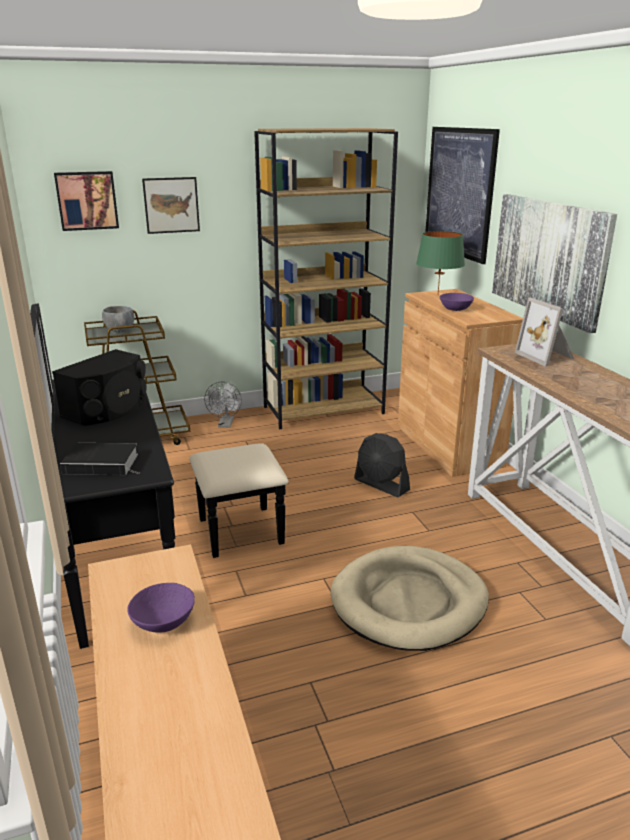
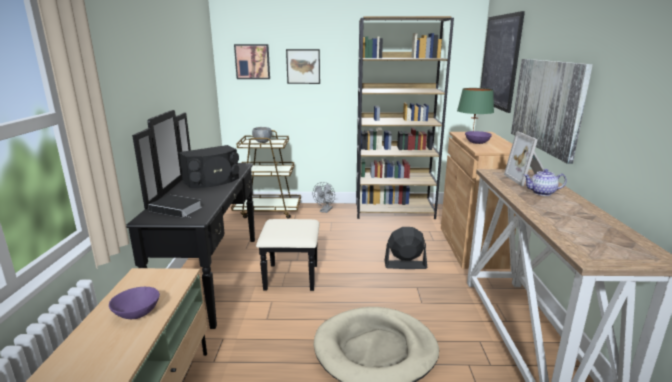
camera: 20 degrees right, 5 degrees down
(381, 485) = (405, 265): black fan -> black fan turned 120 degrees clockwise
(574, 373) = (542, 193): none -> teapot

